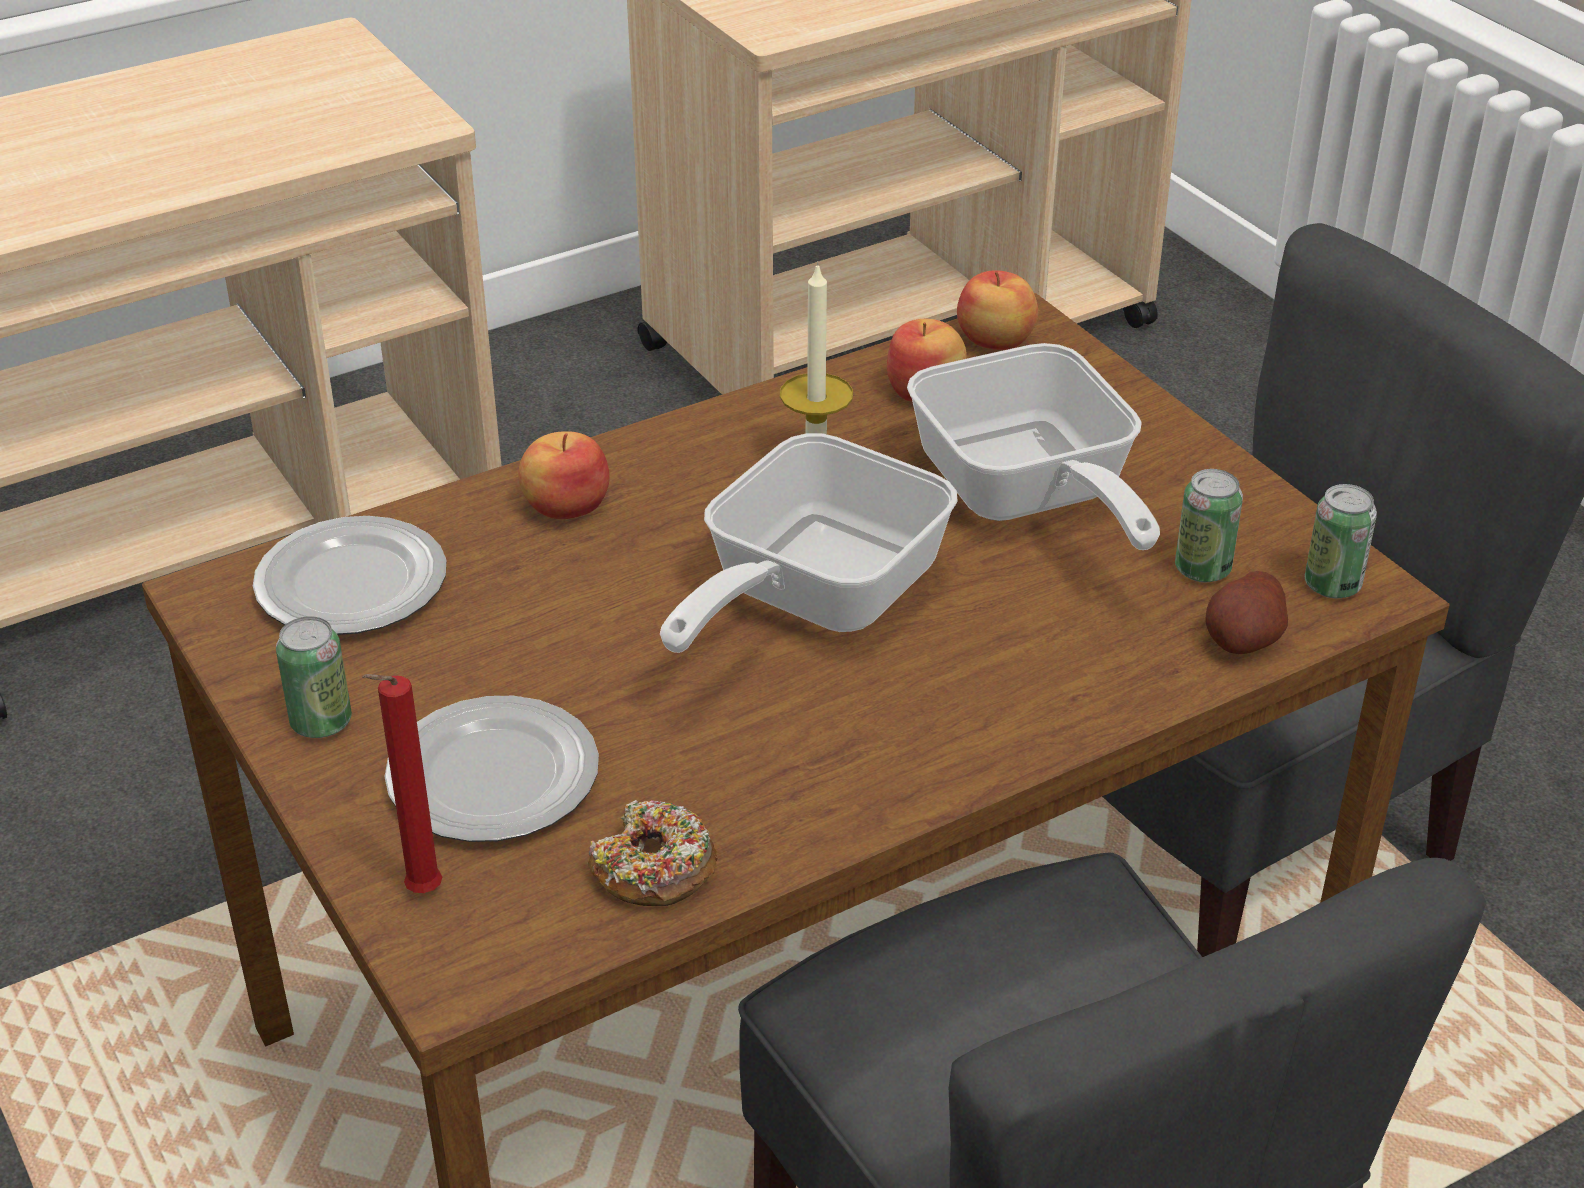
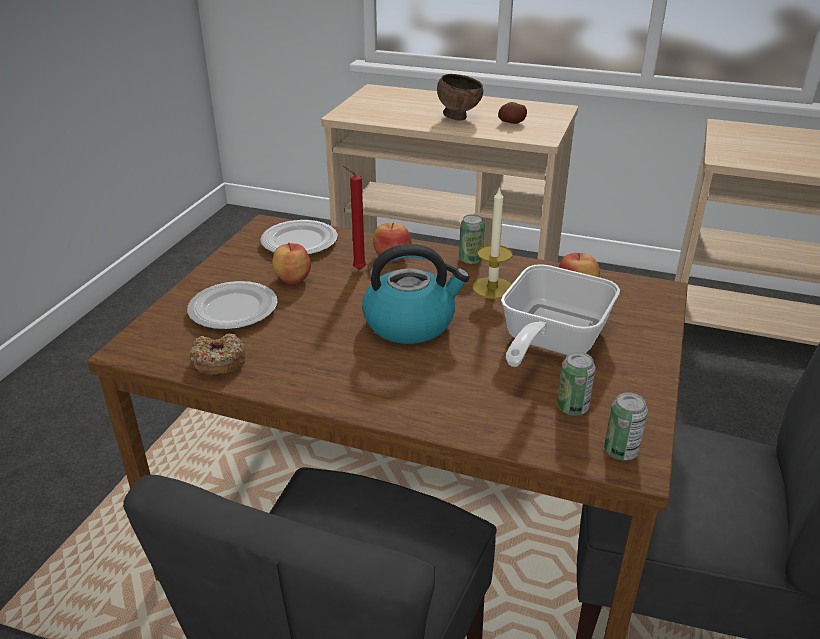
camera: 50 degrees right, 5 degrees down
(169, 148) = (458, 118): none -> brown bowl
(321, 722) = (226, 269): can -> can (470, 259)
(419, 894) = (161, 324): red candle -> red candle (357, 269)
(808, 598) = (411, 323): frying pan -> kettle
(995, 341) = (636, 289): apple -> apple (292, 279)
(1244, 639) = (541, 441): potato -> potato (512, 122)

